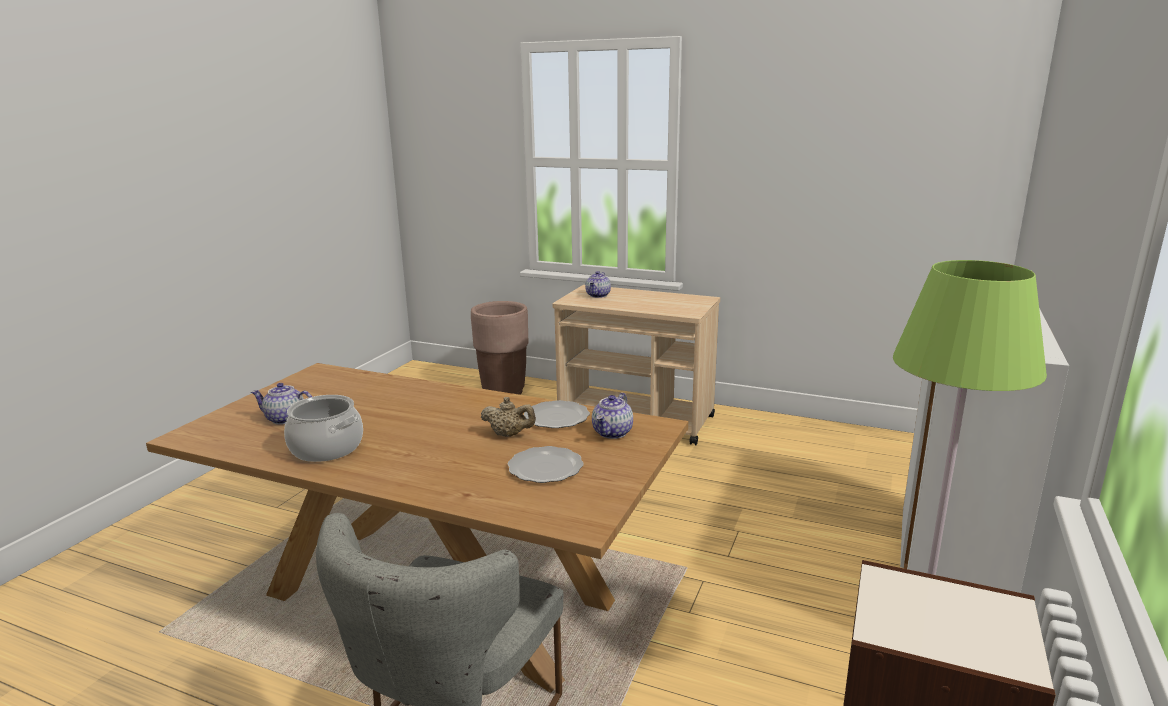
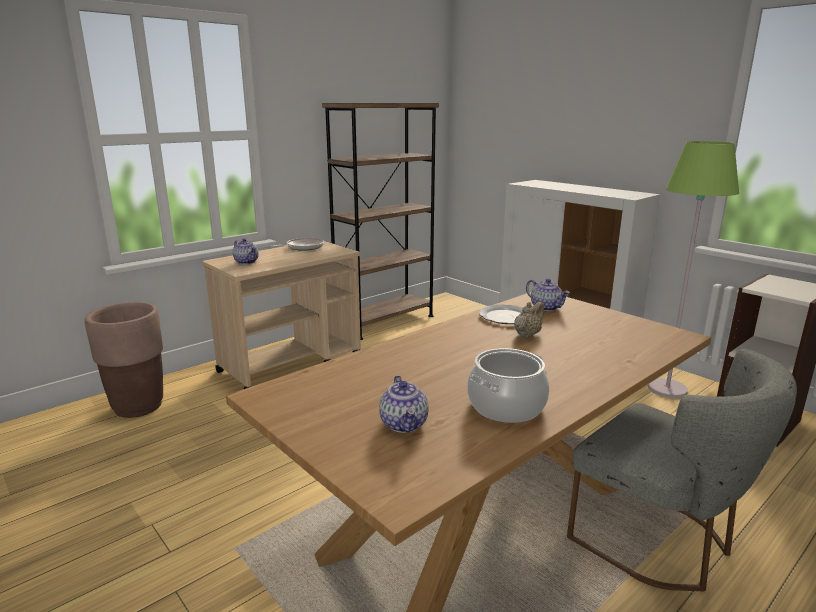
camera: 65 degrees left, 0 degrees up
(285, 419) = (404, 424): teapot -> teapot turned 45 degrees counterclockwise
(545, 468) = (594, 333): plate -> none
(677, 298) = (303, 247): none -> frying pan
(806, 432) = (385, 321): none -> brown bookcase

